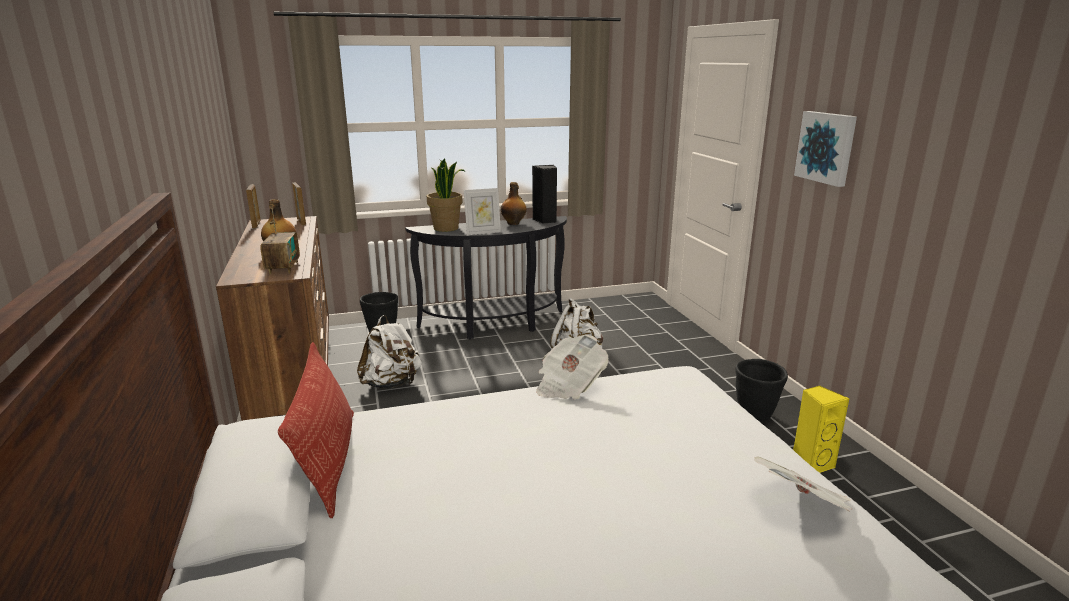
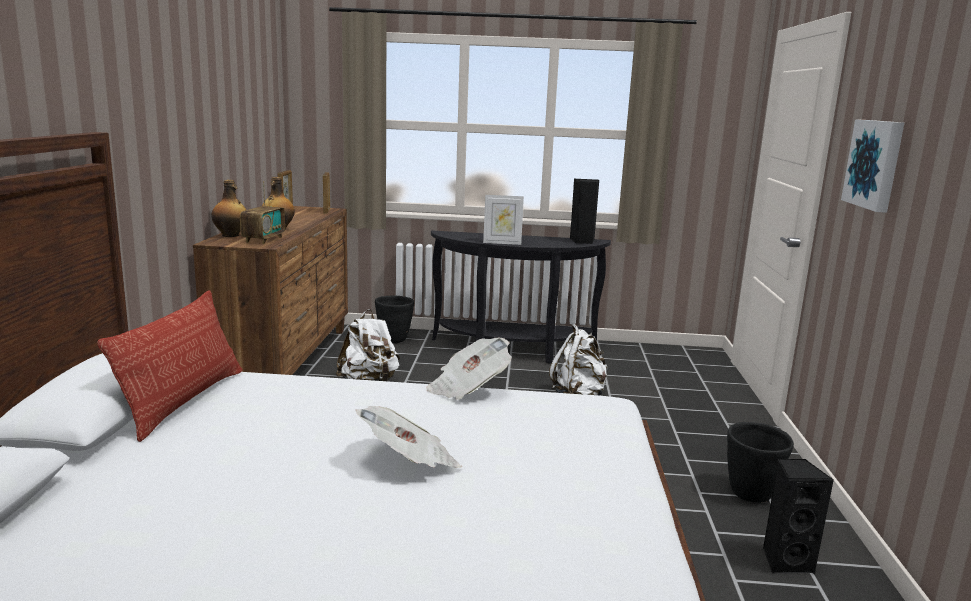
camera: 20 degrees right, 5 degrees down
(446, 228) = (469, 235): potted plant -> none
(514, 223) = (544, 239): bottle -> bottle (231, 235)
(803, 505) = (606, 546): newspaper -> newspaper (410, 462)
(811, 464) = (785, 561): yellow speaker -> black speaker

